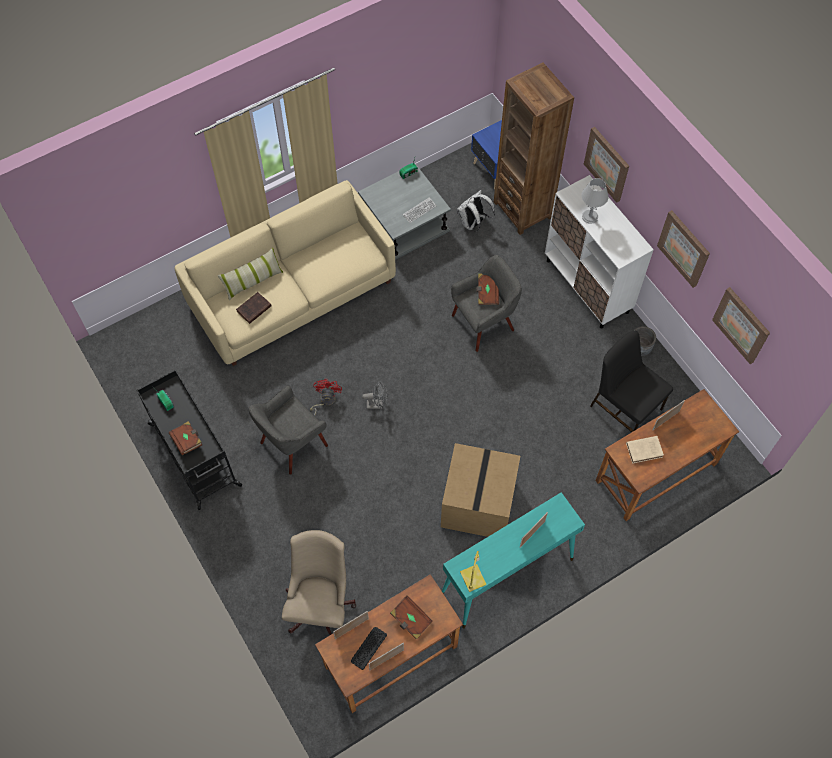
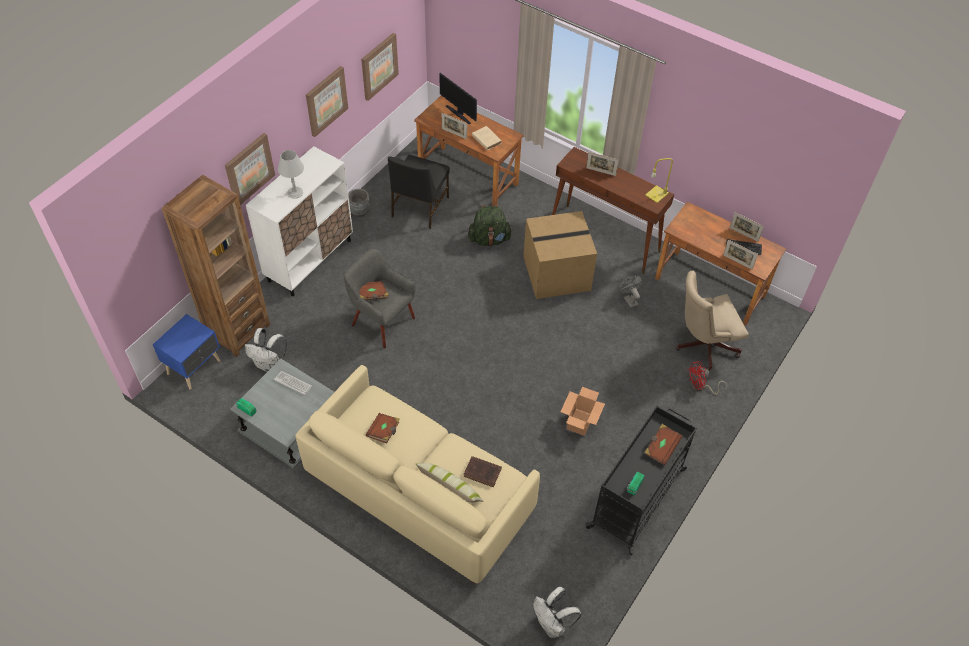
camera: 115 degrees left, 10 degrees down
(130, 342) = (552, 624): none -> white backpack
(292, 444) = (580, 422): grey armchair -> cardboard box
(325, 401) = (524, 414): red fan -> red fan (701, 386)
(377, 404) = (505, 372): grey fan -> grey fan (629, 299)
(410, 620) = (705, 230): brown book -> brown book (384, 431)
(506, 577) = (605, 239): turquoise console table -> brown console table
(552, 457) = (489, 239): none -> green backpack
(698, 438) = (459, 114): none -> monitor

